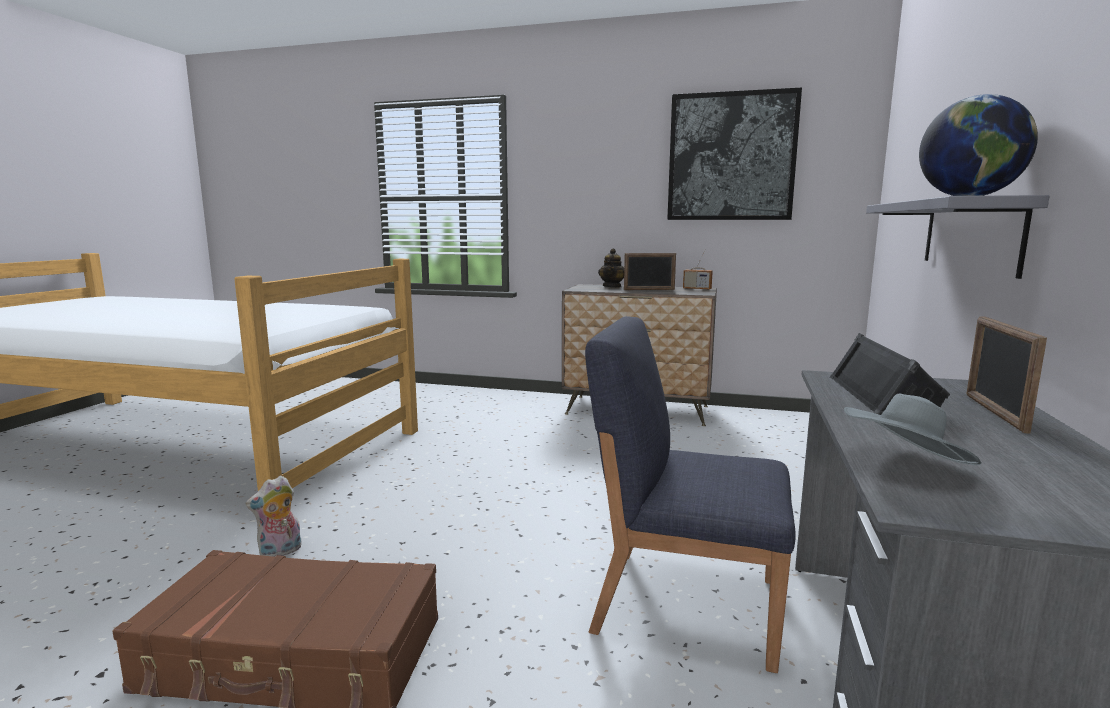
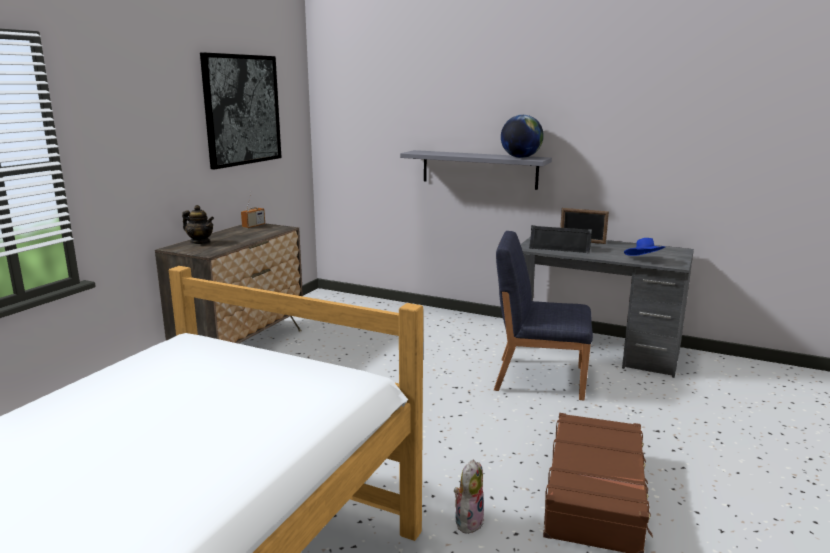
camera: 80 degrees left, 5 degrees up
(280, 552) = (468, 521): plush toy -> plush toy turned 120 degrees counterclockwise
(649, 289) = (241, 236): picture frame -> none
(684, 603) = (538, 377): blue chair -> blue chair turned 75 degrees clockwise
(905, 465) = (644, 260): grey hat -> blue hat

